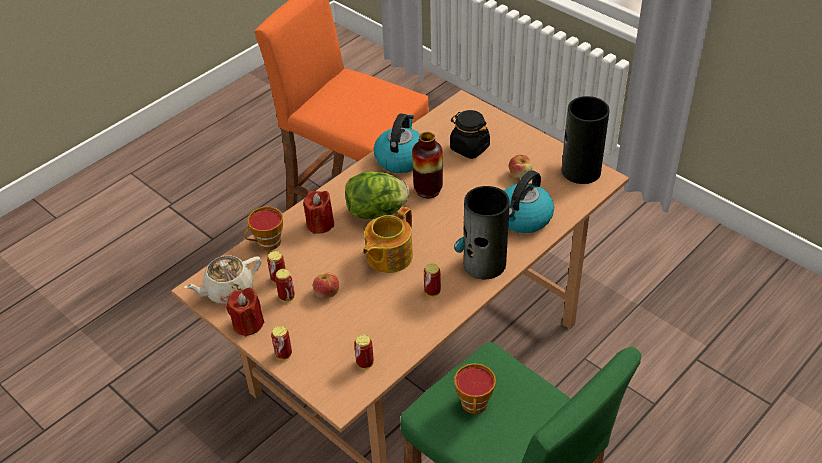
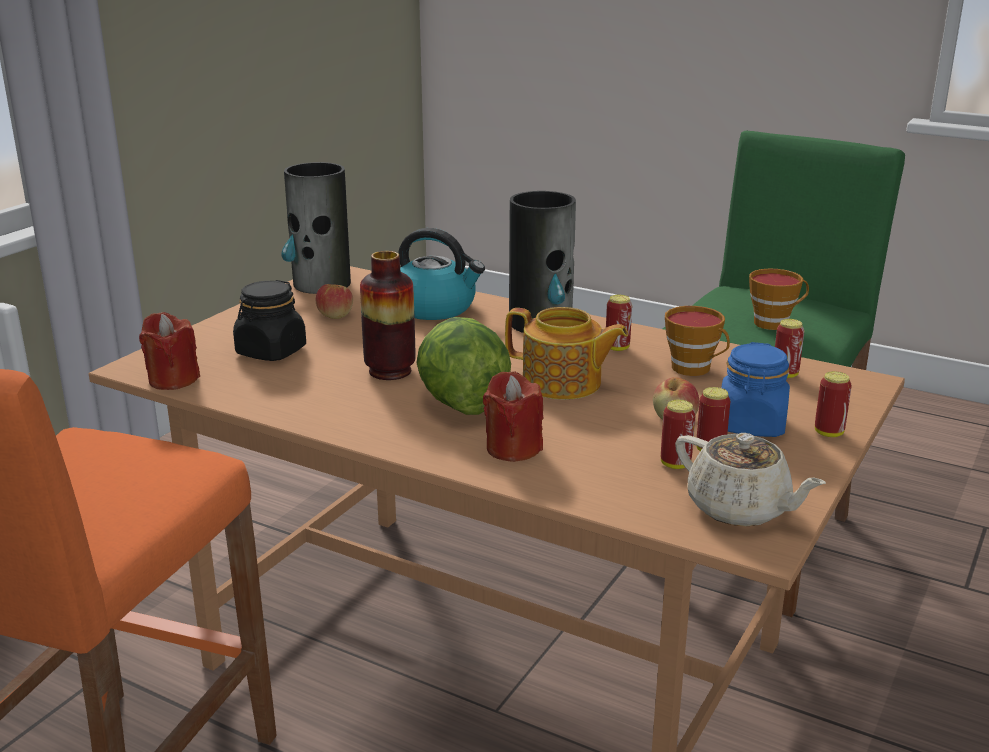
camera: 105 degrees left, 20 degrees down
(248, 324) = (798, 474): red candle -> red candle (173, 380)
(266, 244) = (593, 492): cup -> cup (695, 369)
(307, 323) = (751, 425): none -> blue jar
(401, 158) = (305, 401): kettle -> none

